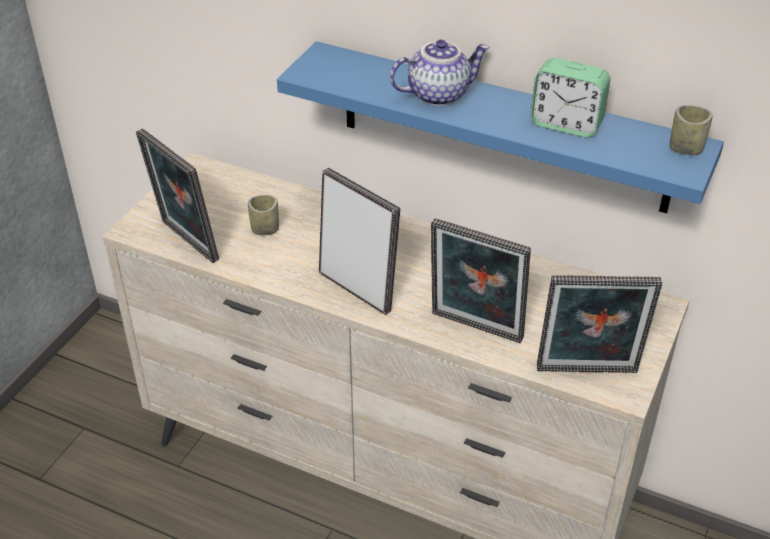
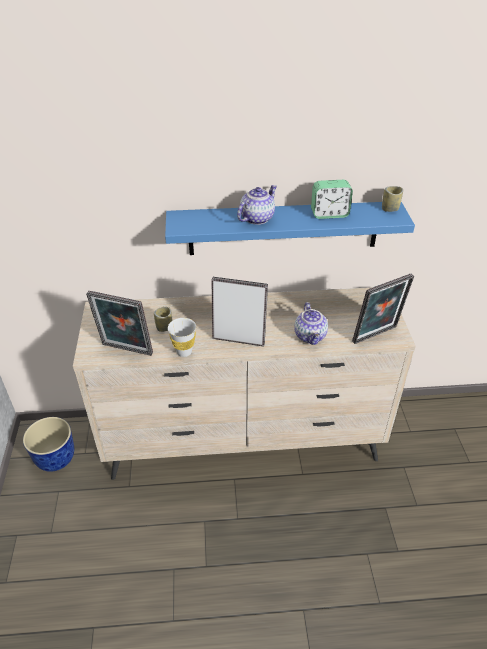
camera: 30 degrees left, 0 degrees up
(111, 381) = (56, 458): none -> planter
(262, 276) = (184, 352): none -> white cup
(474, 329) = (311, 336): picture frame -> teapot

